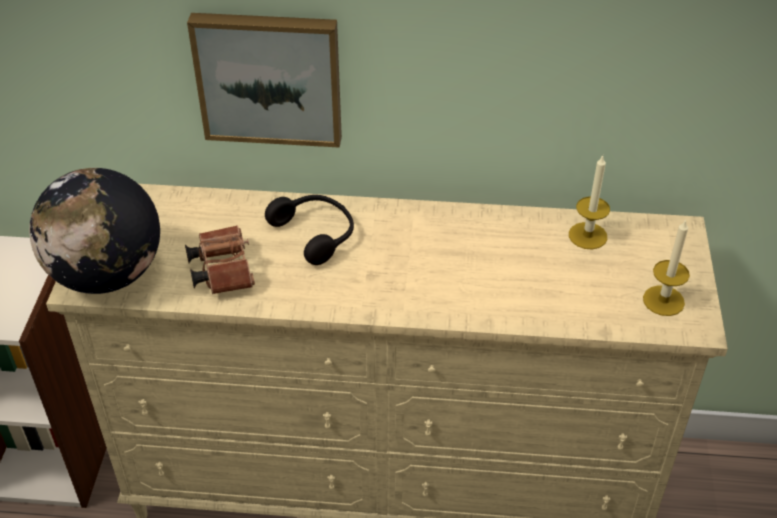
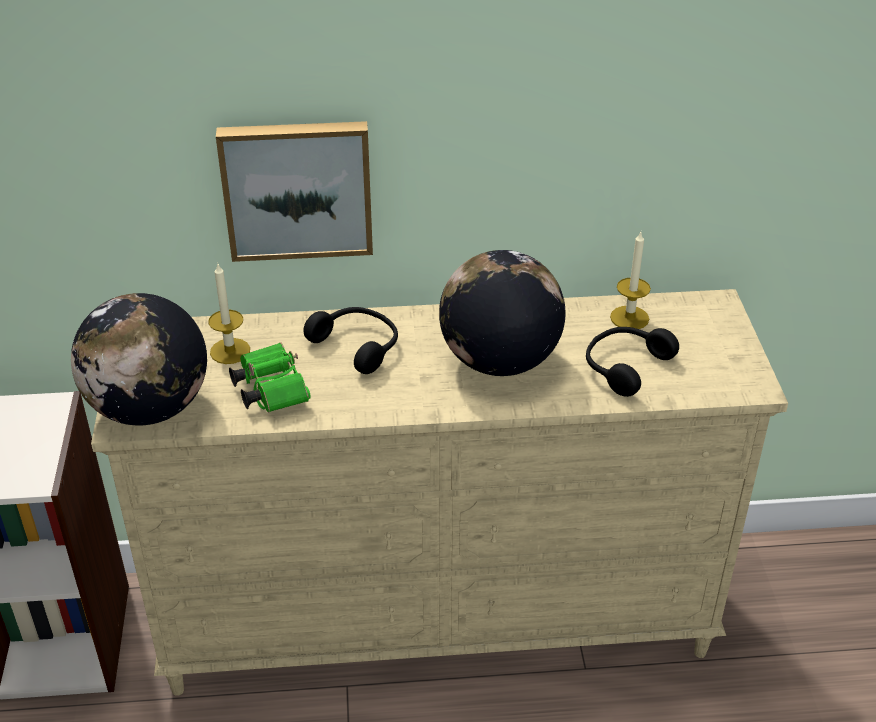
camera: 10 degrees left, 5 degrees down
(222, 269) = (270, 389): brown binoculars -> green binoculars
(447, 266) = (499, 361): none -> globe
(569, 287) = (624, 366): none -> black headphones
(663, 300) = (717, 367): candle -> candle (230, 351)

